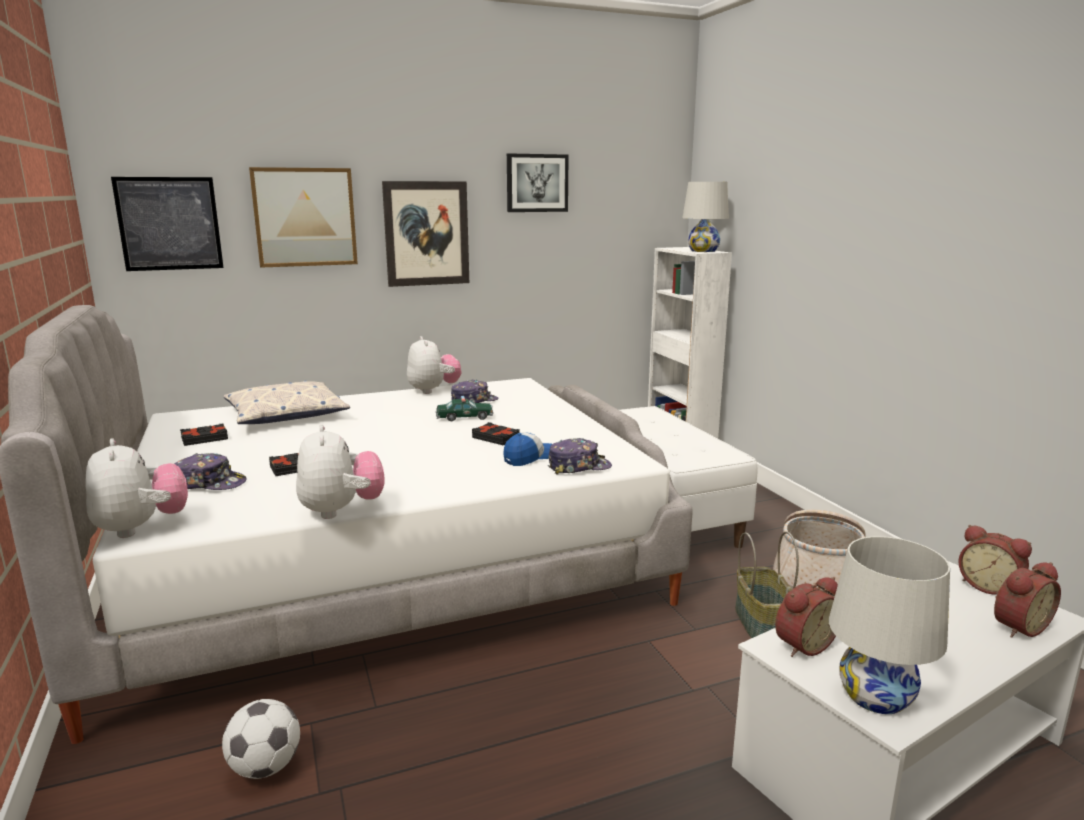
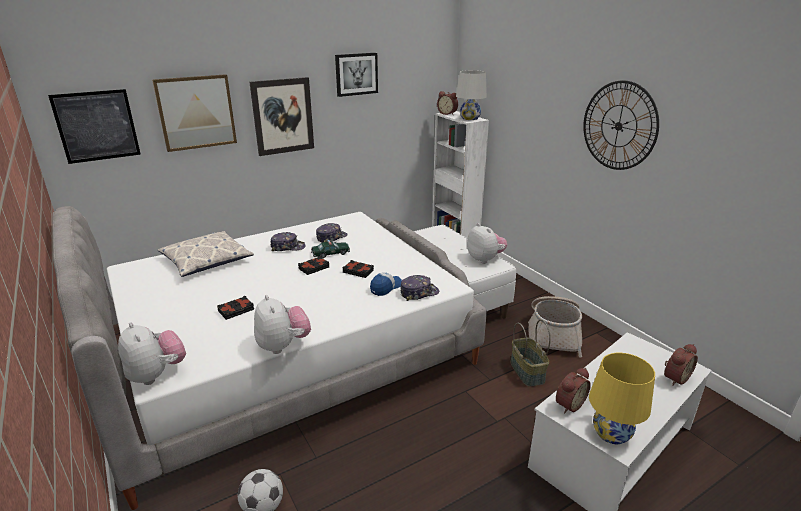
camera: 10 degrees left, 10 degrees up
(204, 439) = (159, 288): black book -> black book (313, 268)
(210, 484) = (184, 330): cap -> cap (288, 247)
(433, 390) = (300, 229): plush toy -> plush toy (485, 259)
(875, 696) = (611, 433): white table lamp -> yellow table lamp
(924, 230) = (619, 126): none -> wall clock
(989, 586) = (657, 351): alarm clock -> alarm clock (447, 113)

